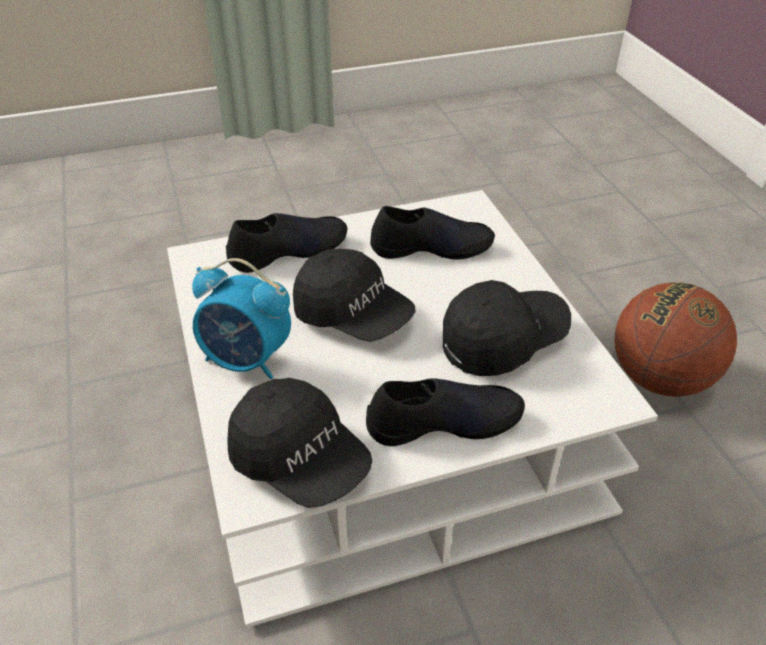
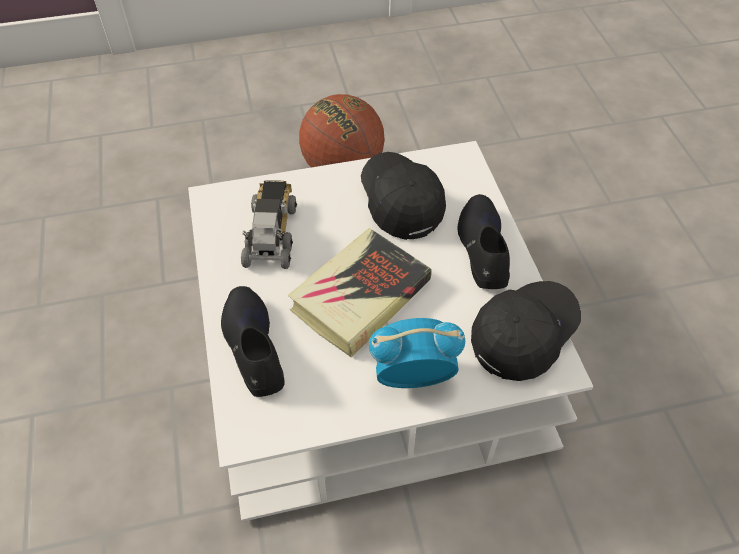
camera: 85 degrees left, 10 degrees up
(247, 360) = (412, 376): alarm clock -> alarm clock turned 120 degrees counterclockwise
(353, 315) = (360, 296): black cap -> book
(431, 247) = (271, 233): black shoe -> toy truck

